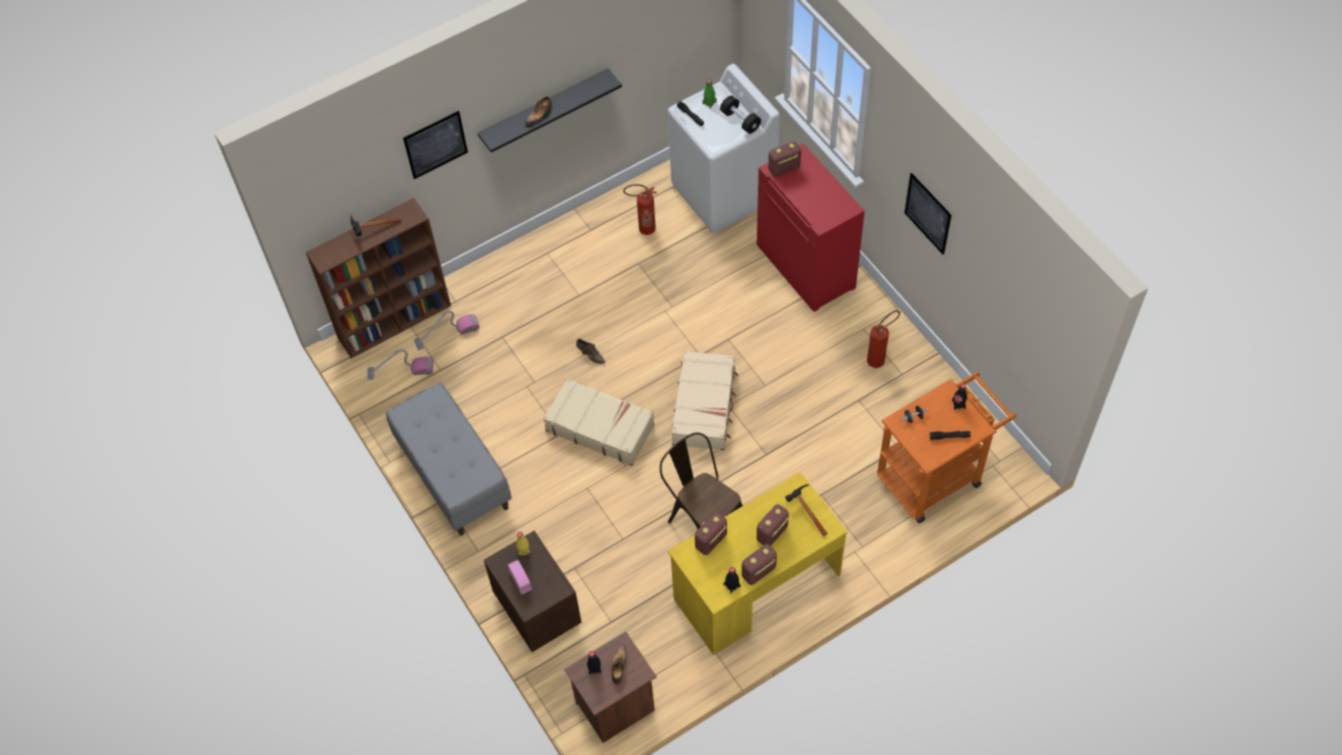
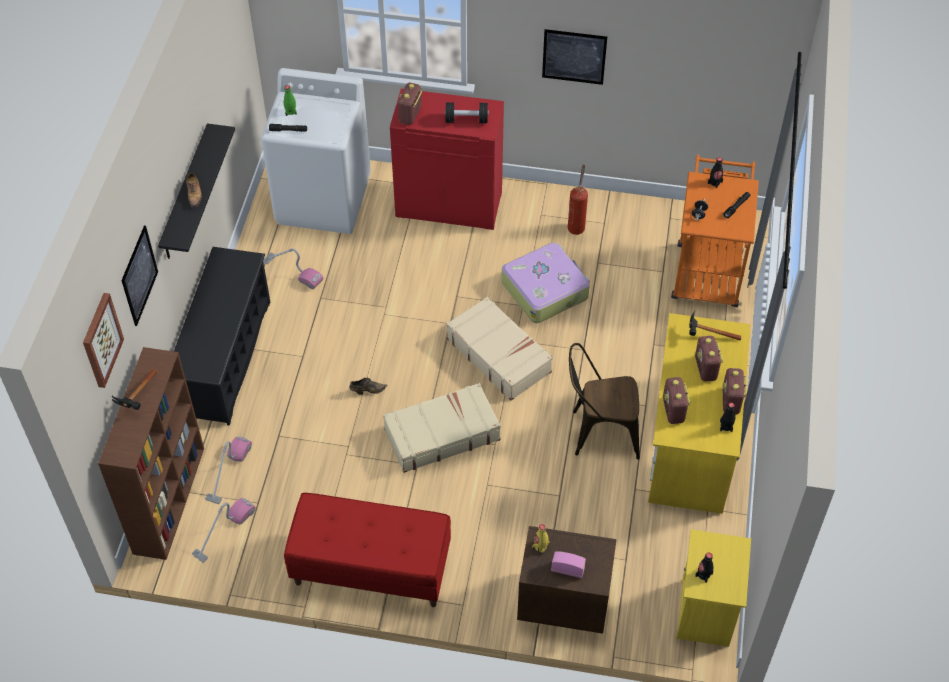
camera: 50 degrees left, 5 degrees down
(352, 169) = (101, 340): none -> picture
(453, 475) = (371, 569): grey bench -> red bench
(532, 255) = (226, 358): none -> black shoe rack
(616, 708) = (706, 613): brown nightstand -> yellow nightstand
(619, 666) = (718, 556): shoe -> none
(642, 229) = (293, 271): fire extinguisher -> vacuum cleaner
(740, 121) = (331, 107): black dumbbell -> black dumbbell (466, 120)
(795, 387) = (545, 289): none -> suitcase

